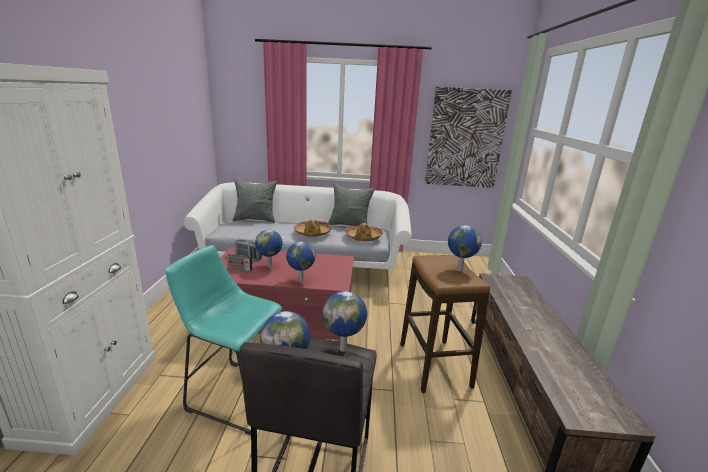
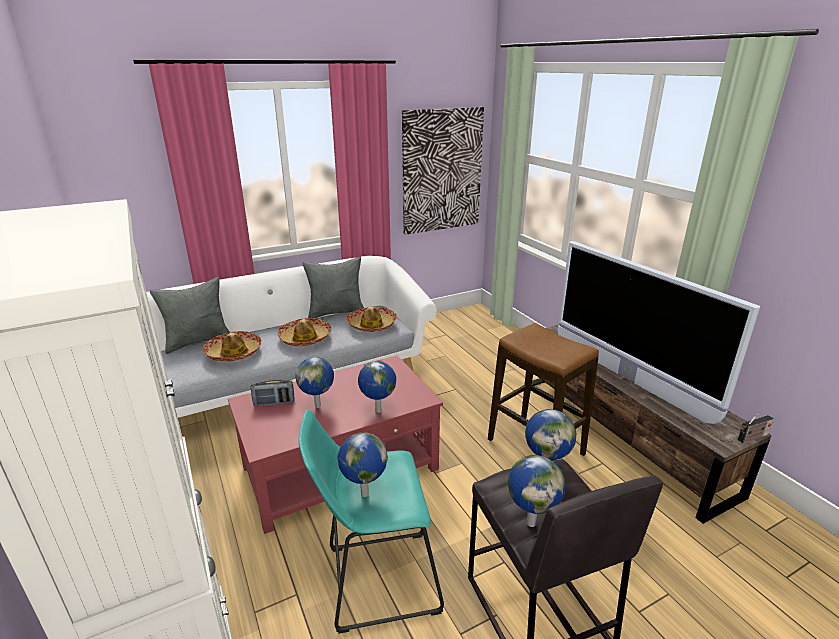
camera: 30 degrees left, 5 degrees up
(238, 269) = (282, 425): radio -> radio (751, 438)
(265, 229) = (234, 353): none -> hat
(459, 269) = (555, 340): globe -> globe (363, 494)
(533, 330) = (627, 378): none -> television

